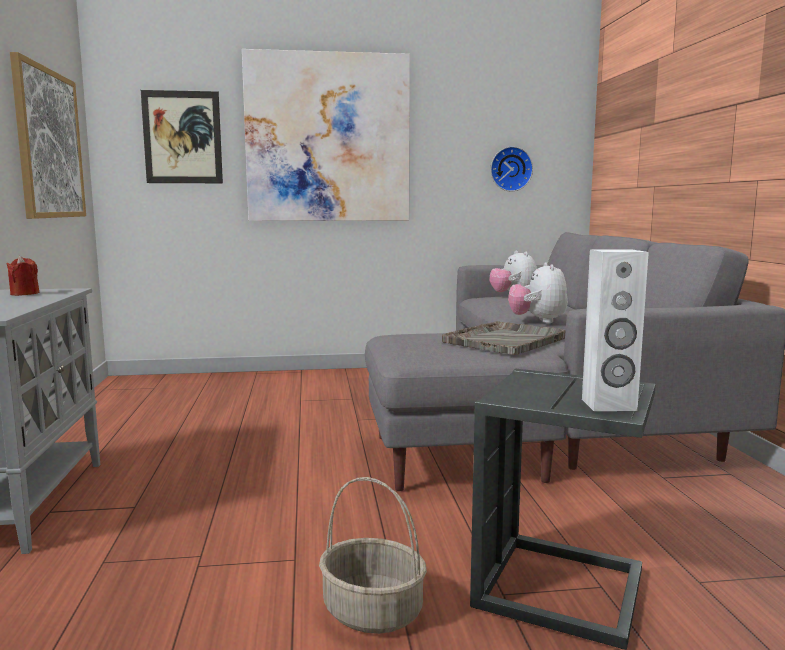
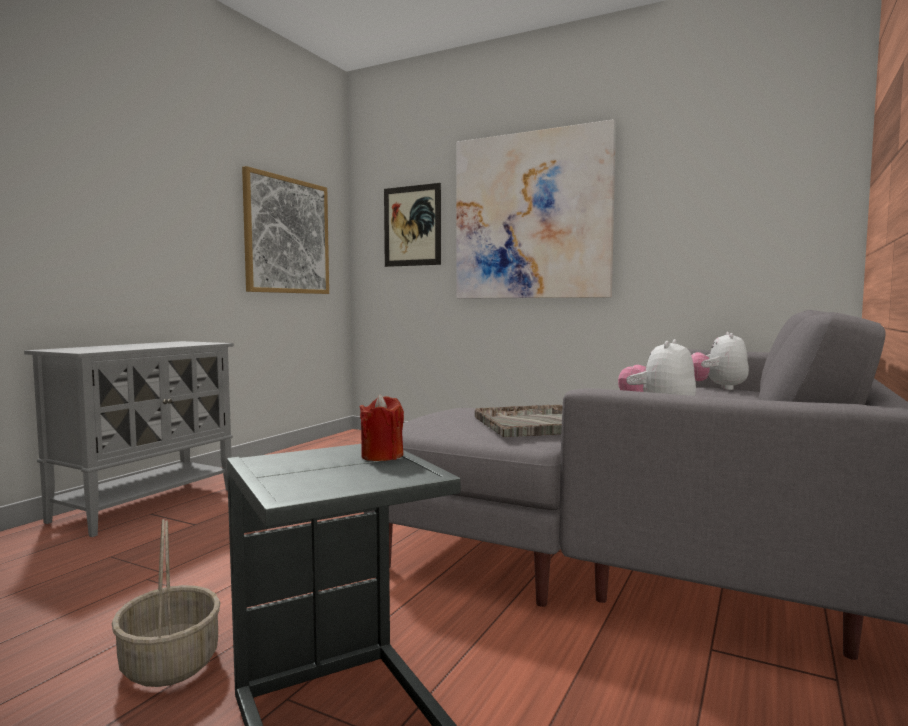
camera: 35 degrees right, 5 degrees down
(24, 294) = (178, 343): red candle -> red candle (382, 456)
(510, 169) = (740, 235): wall clock -> none
(609, 405) = (313, 485): white speaker -> none

